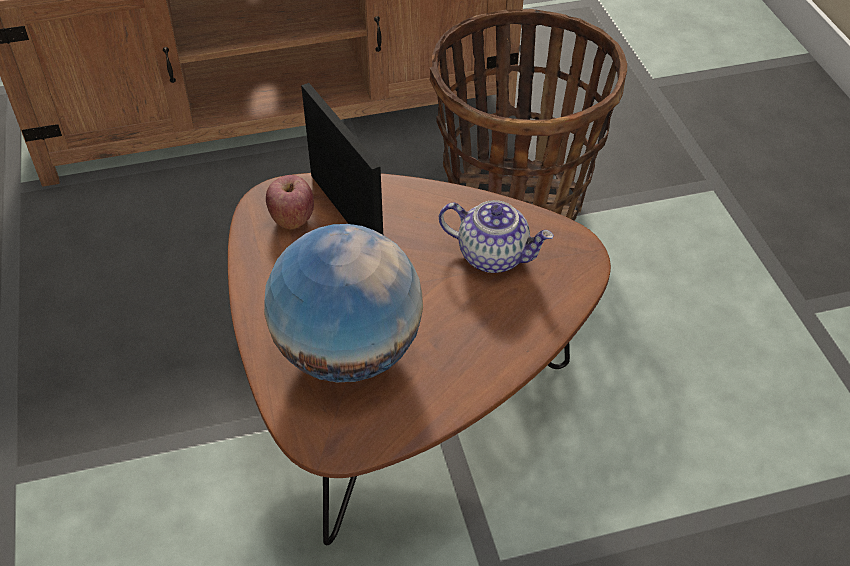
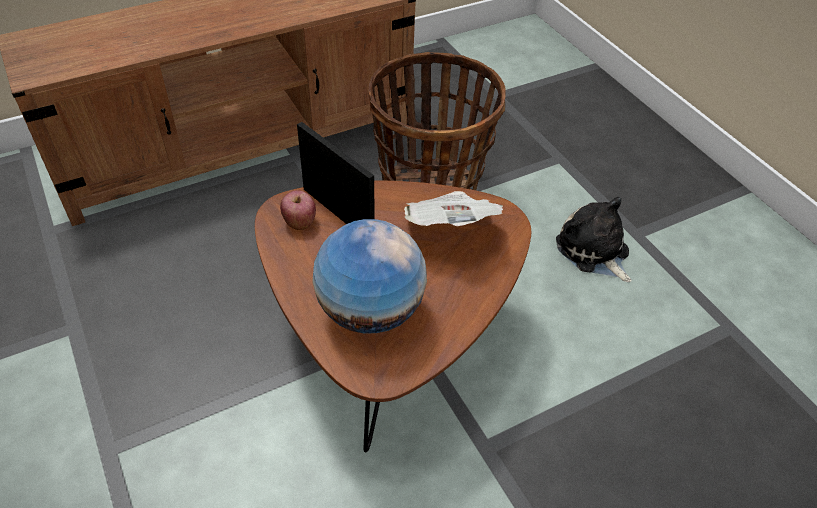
camera: 15 degrees left, 0 degrees up
(494, 255) = (450, 227): teapot -> newspaper
(730, 324) = (594, 251): none -> plush toy

